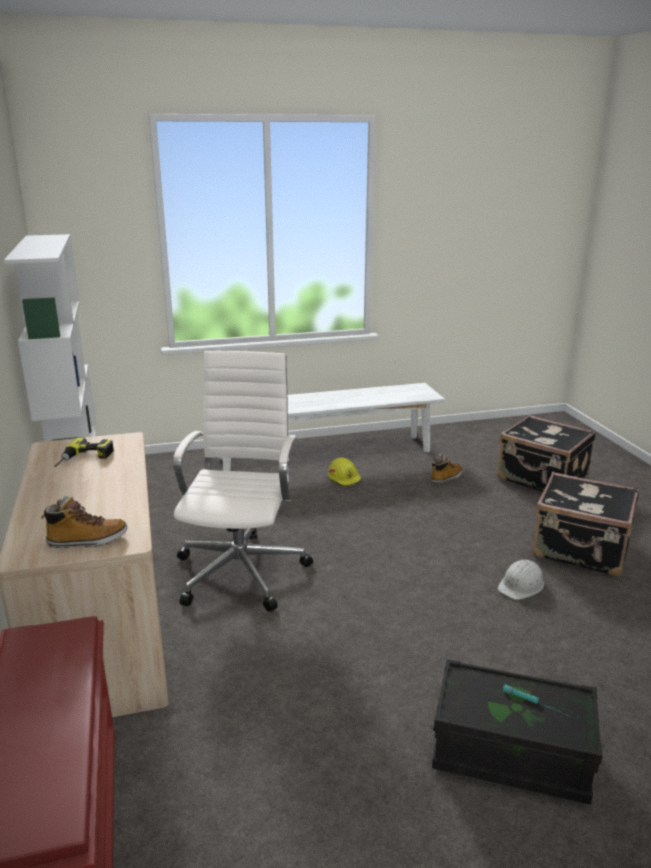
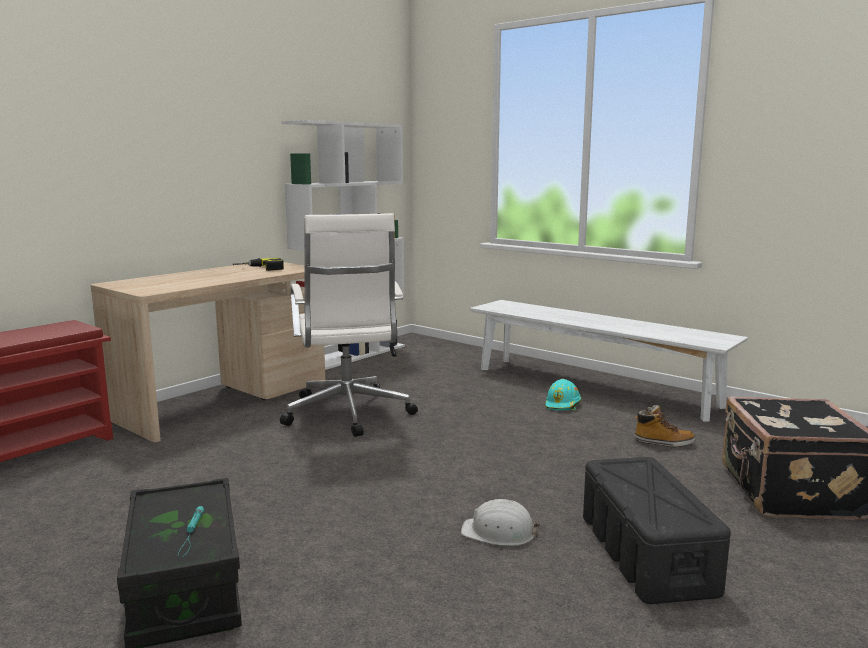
camera: 55 degrees right, 10 degrees down
(87, 541) = (142, 287): boot -> none
(242, 570) = (347, 414): white office chair -> white office chair turned 105 degrees clockwise
(345, 478) = (563, 405): yellow hard hat -> turquoise hard hat
(581, 550) = (647, 554): black suitcase -> black storage box

